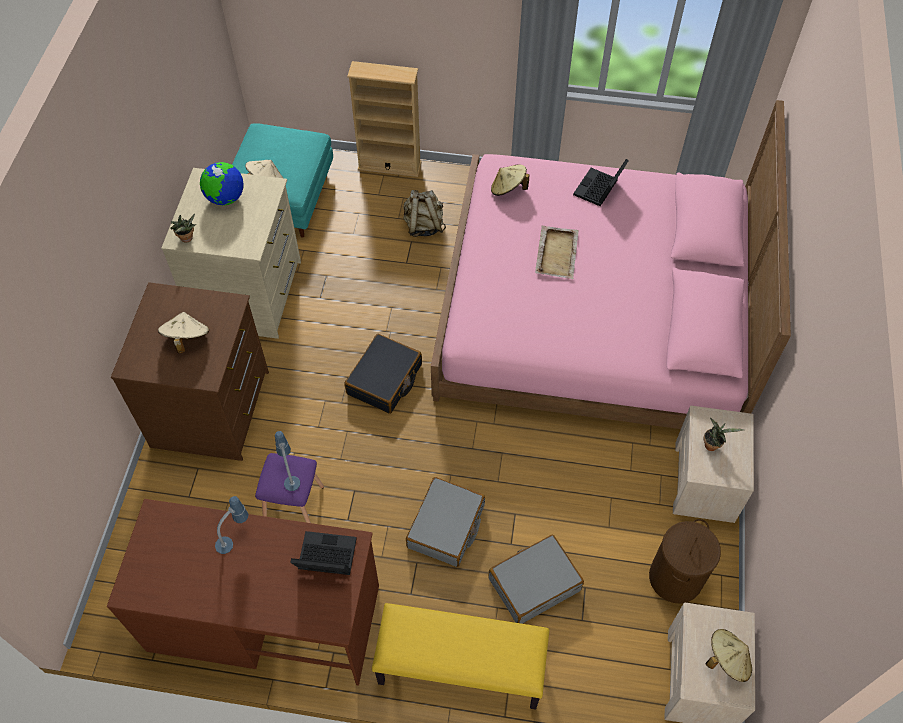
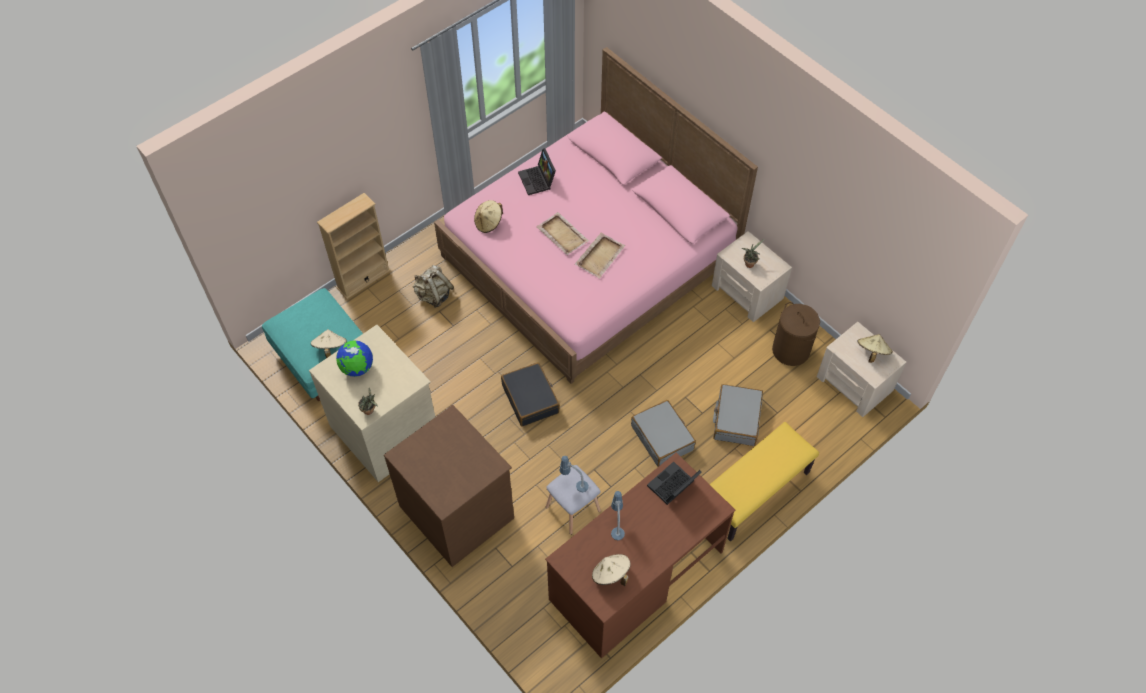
camera: 50 degrees left, 0 degrees up
(186, 339) = (453, 459): beige hat -> beige hat (610, 574)
(295, 504) = (573, 508): purple stool -> grey stool
(565, 301) = (600, 256): none -> beige tray

